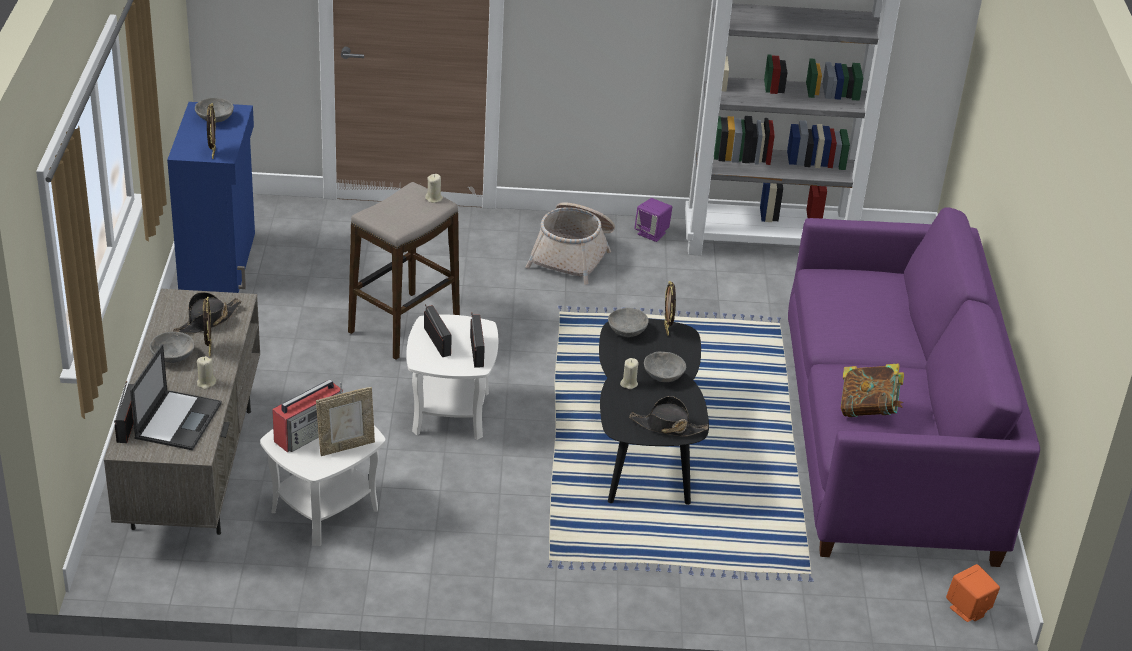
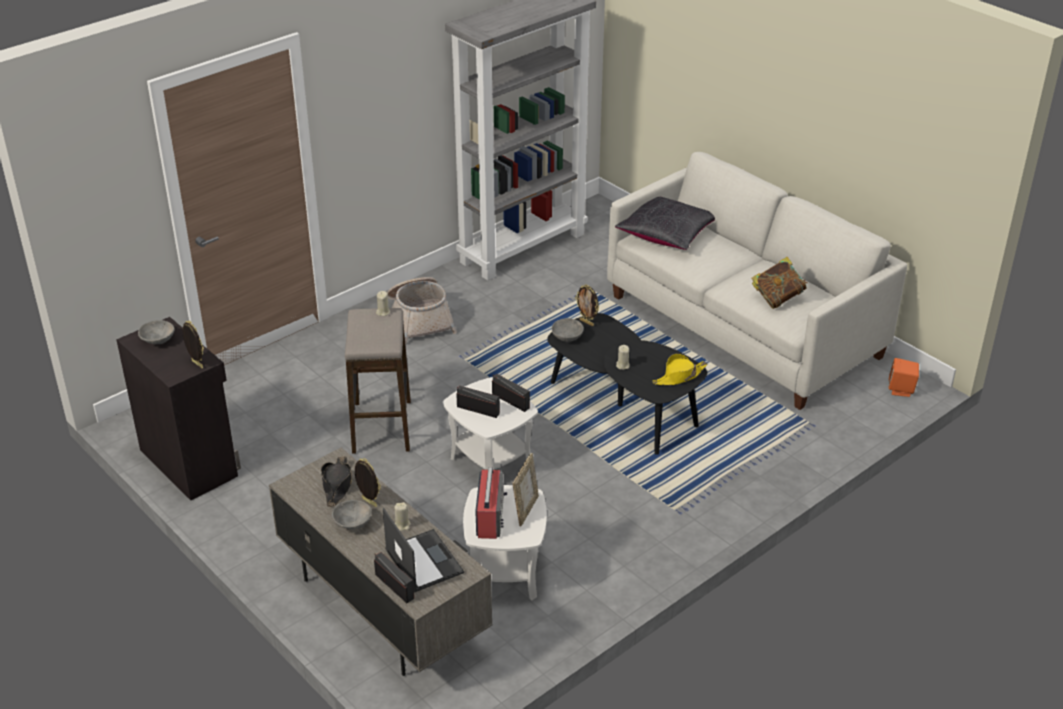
camera: 40 degrees left, 0 degrees up
(219, 261) = (189, 462): blue cabinet -> black cabinet
(652, 233) = (448, 279): purple speaker -> none
(662, 376) = (633, 349): grey bowl -> none
(667, 426) = (679, 377): black hat -> yellow hat
(853, 285) = (666, 233): none -> black pillow
(888, 443) = (743, 325): purple sofa -> white sofa

